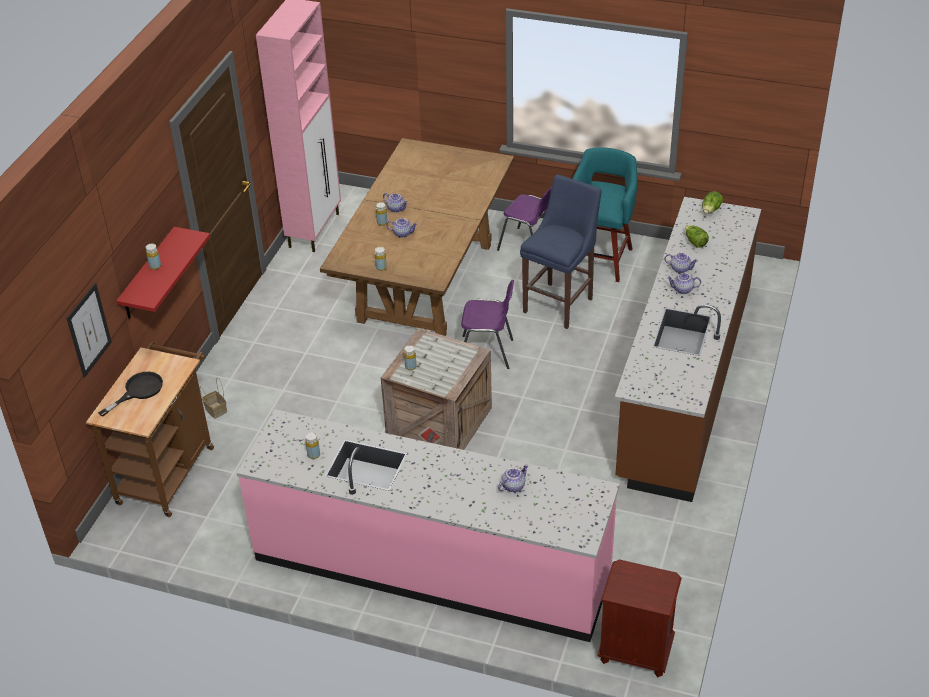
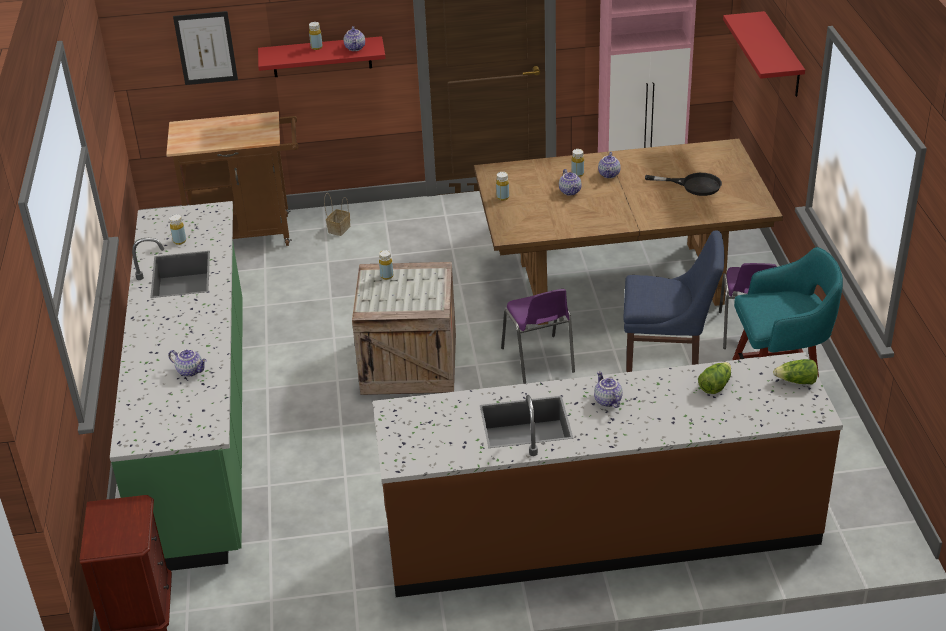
camera: 65 degrees right, 5 degrees down
(138, 391) = (220, 130): black frying pan -> black frying pan (693, 185)
(421, 58) = (782, 55): none -> red shelf
(432, 566) = (201, 427): pink counter -> green counter
(680, 268) = (648, 388): teapot -> teapot (355, 48)

